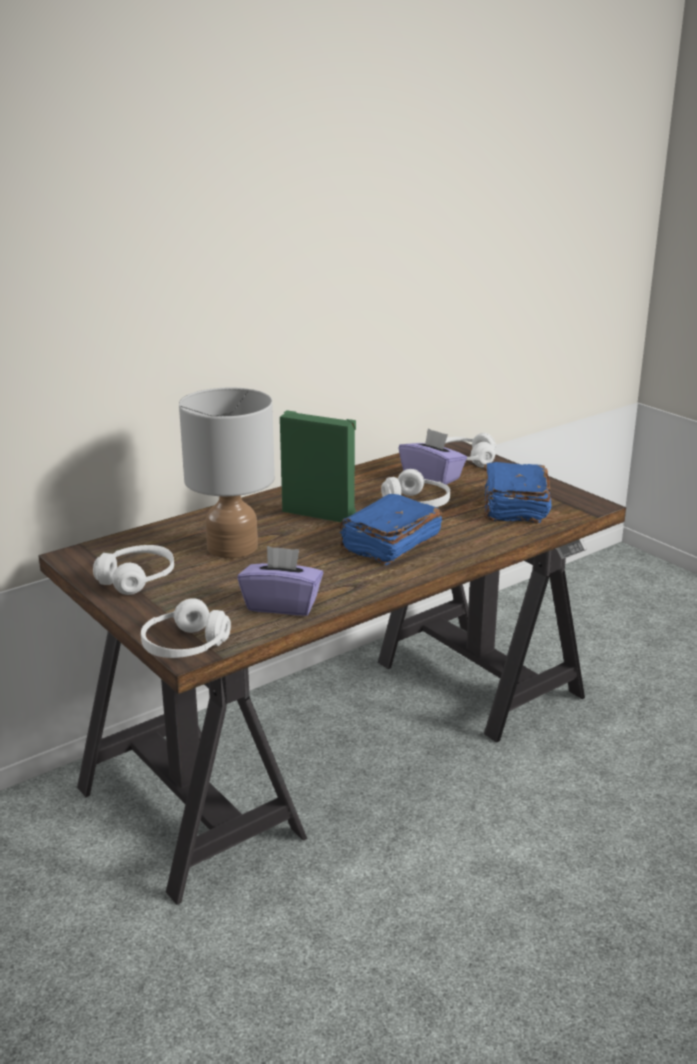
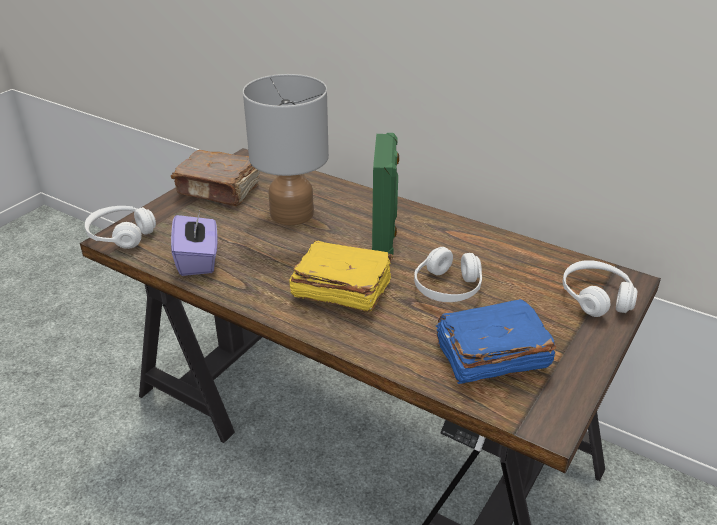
camera: 70 degrees right, 10 degrees up
(137, 579) = (219, 190): white headphones -> brown book
(389, 544) = (340, 290): blue book -> yellow book
(432, 477) = (527, 284): purple tissue box -> none

